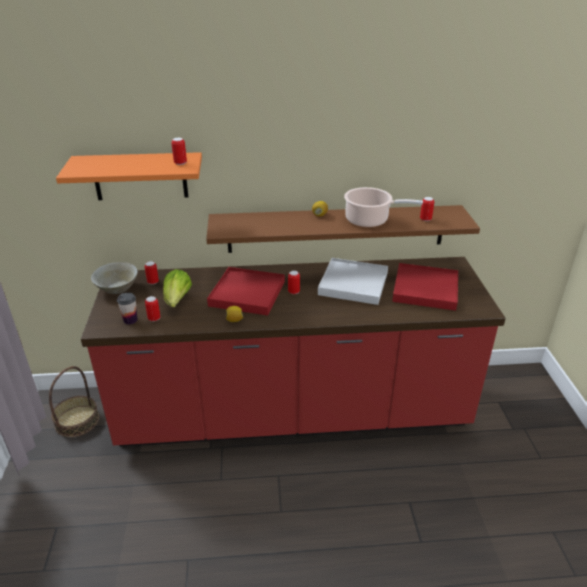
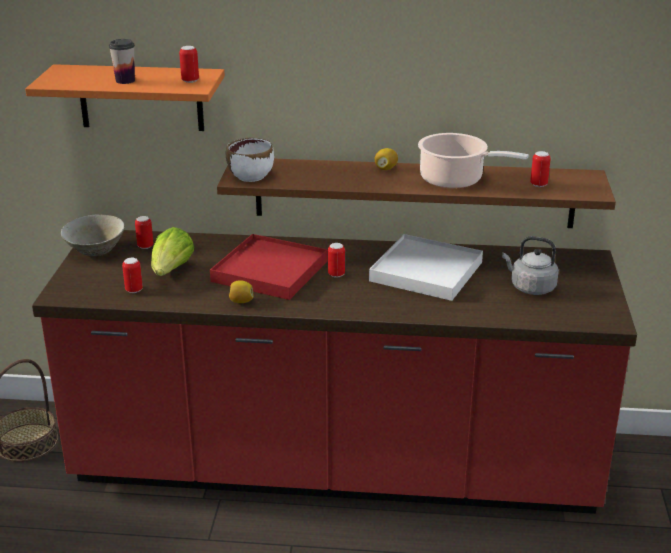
camera: 10 degrees right, 5 degrees down
(130, 320) = (102, 289): cup -> cup (125, 81)
(228, 228) = (251, 176): none -> white bowl
(425, 289) = (530, 287): red tray -> grey kettle

